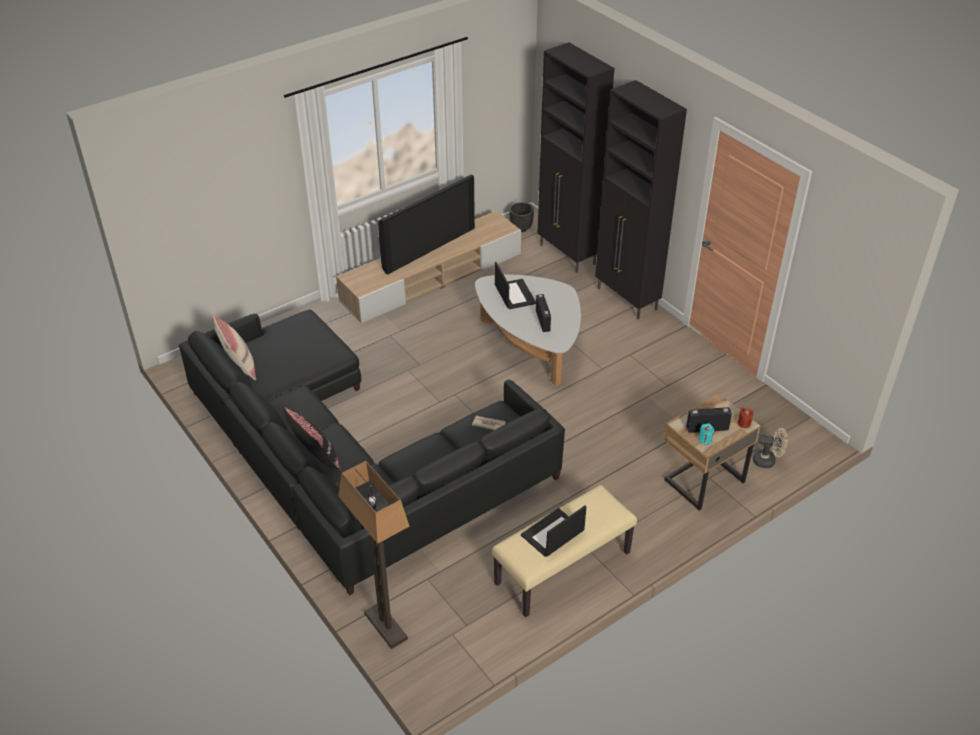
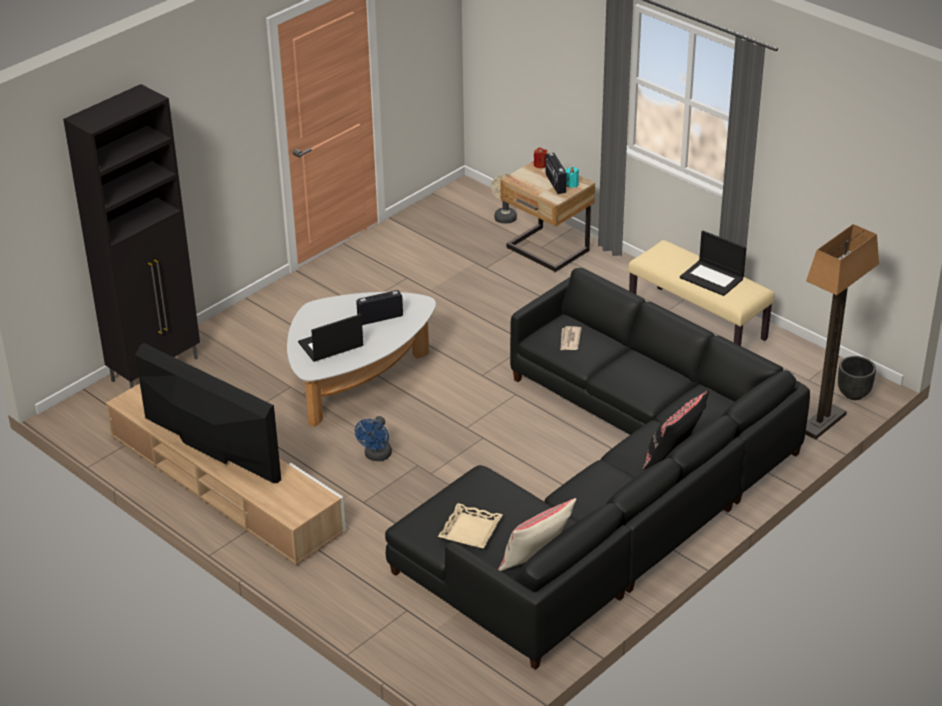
camera: 100 degrees left, 5 degrees down
(283, 339) = (470, 530): none -> beige tray
(437, 346) = (376, 456): none -> blue fan
(521, 228) = (90, 417): black planter -> black planter (853, 394)
(627, 299) = (251, 314): black cabinet -> none

